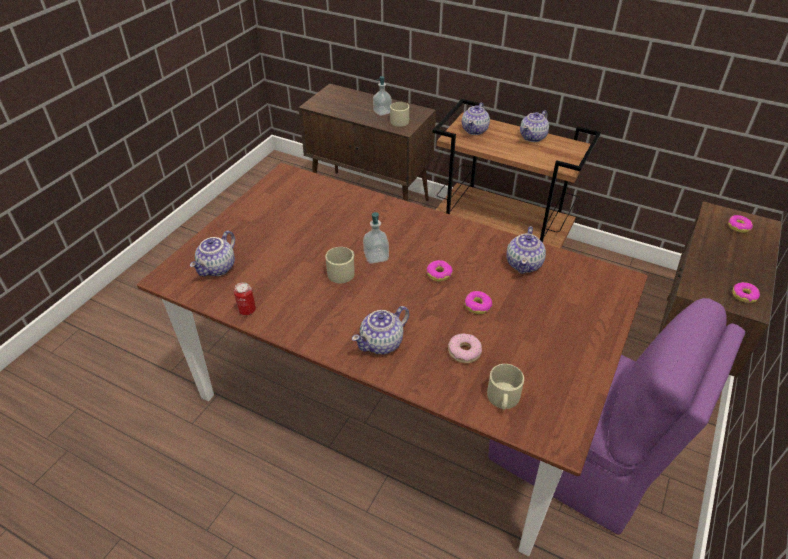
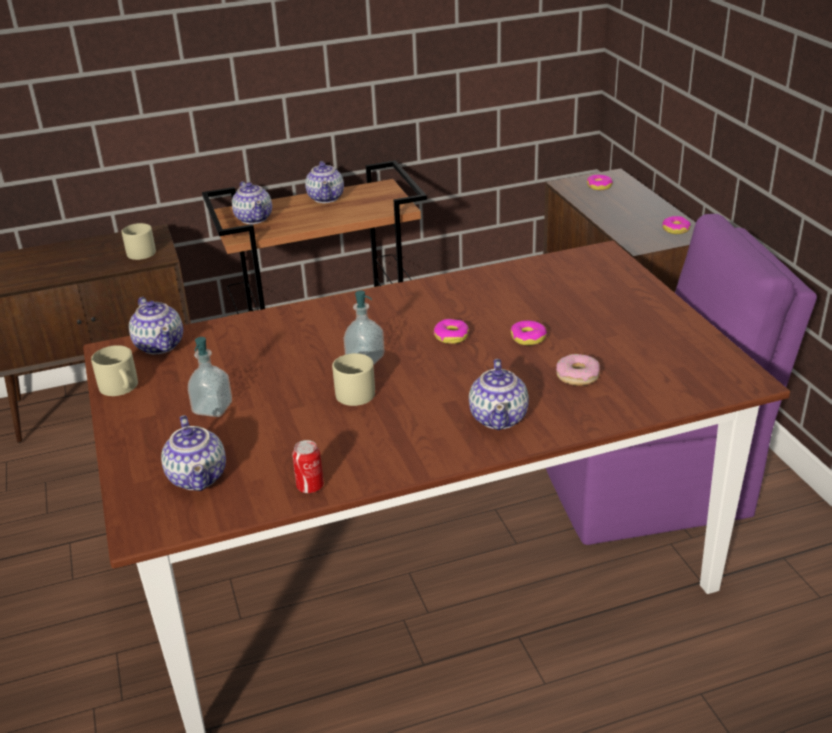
camera: 45 degrees left, 10 degrees down
(382, 112) = (101, 253): soap dispenser -> soap dispenser (212, 408)
(503, 399) = (663, 385): beige mug -> beige mug (120, 387)
(524, 264) = (510, 286): teapot -> teapot (160, 345)

